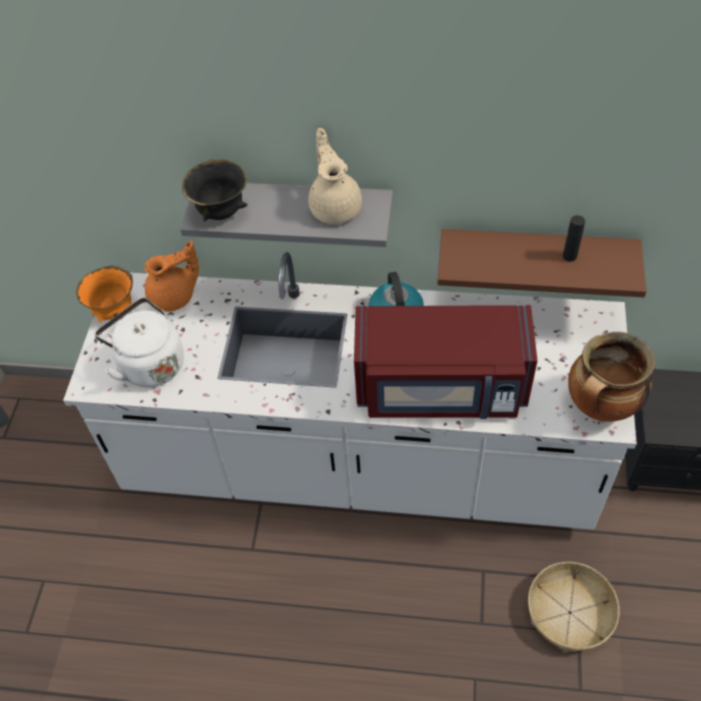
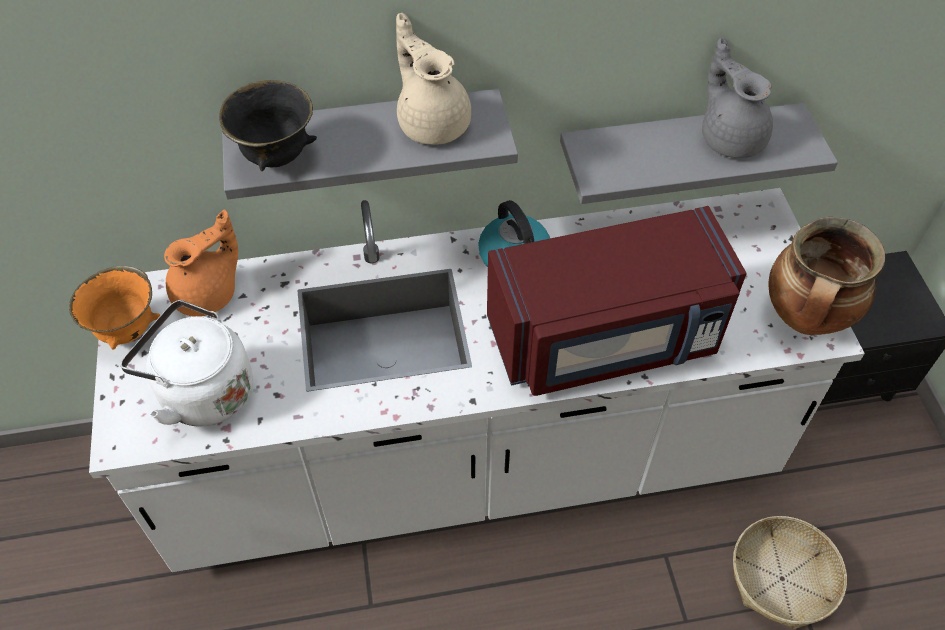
camera: 20 degrees left, 0 degrees up
(536, 256) = (676, 148): brown shelf -> grey shelf
(569, 256) = (731, 137): black bottle -> grey teapot

